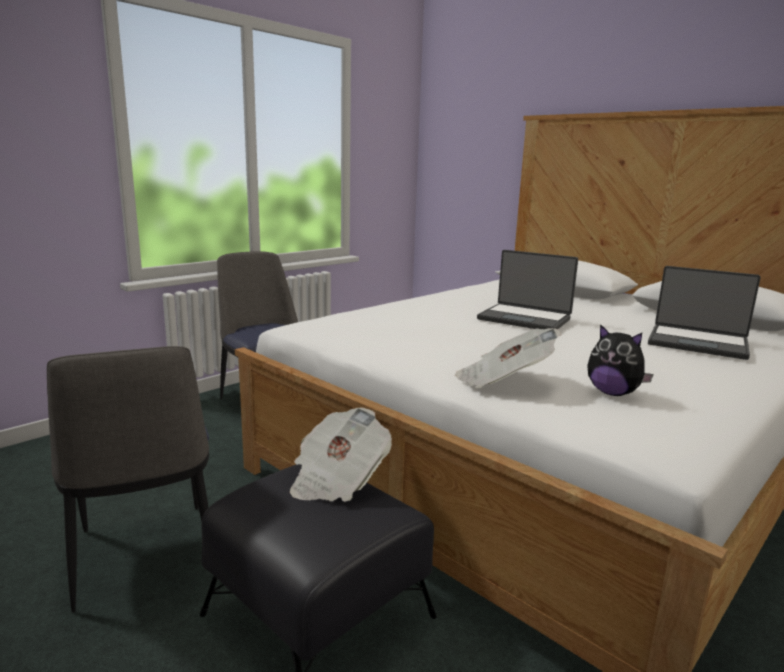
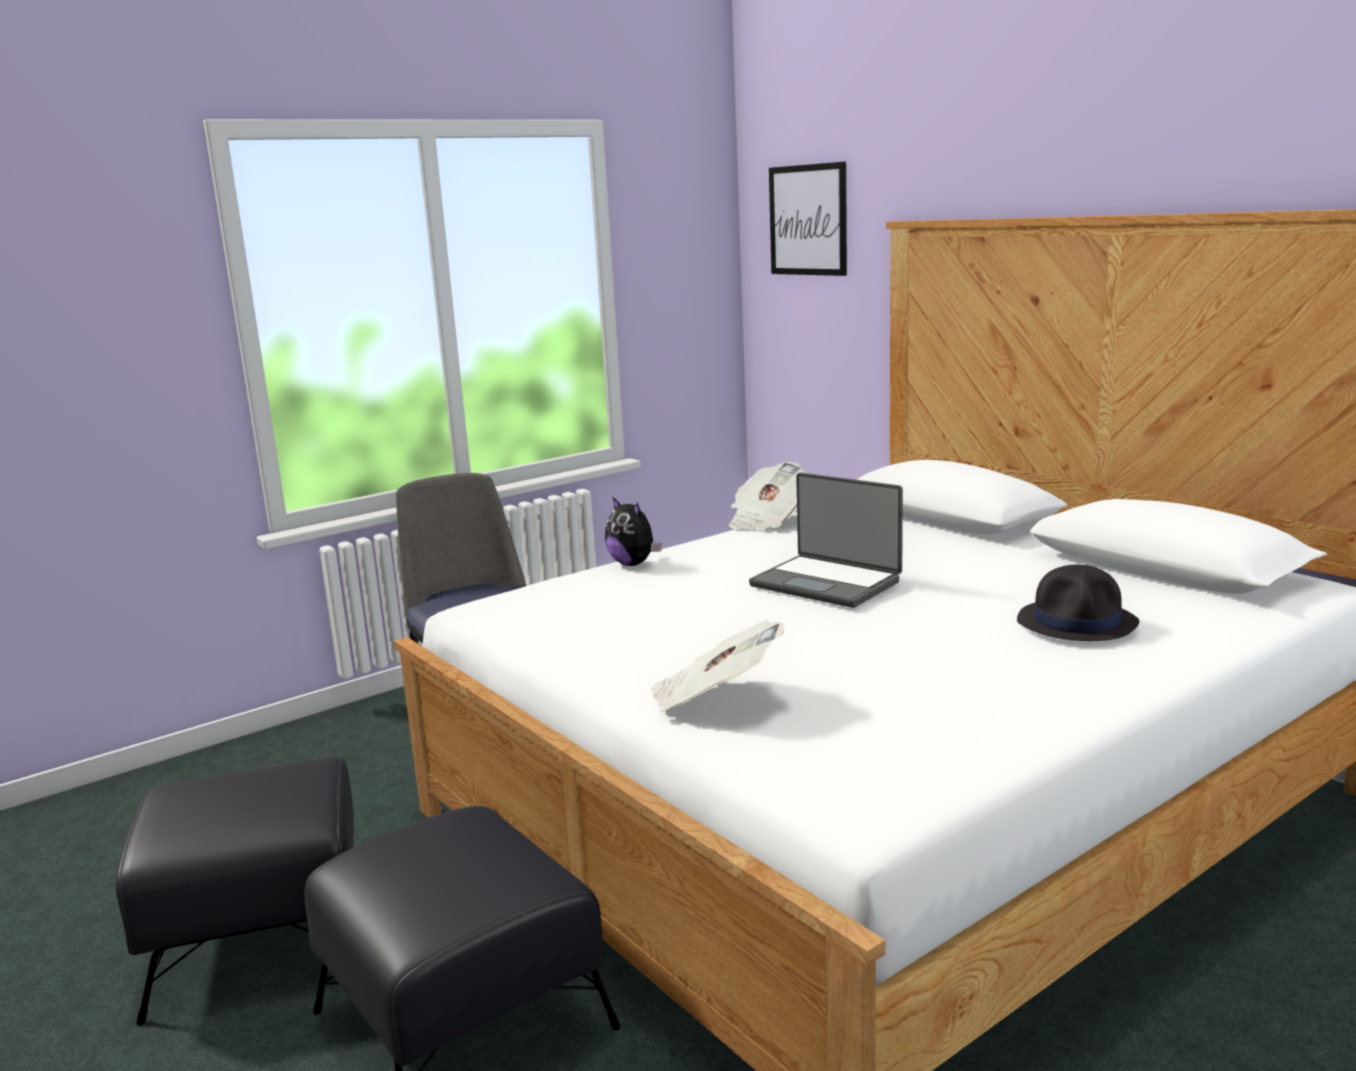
camera: 10 degrees right, 0 degrees up
(145, 557) = (260, 935): chair -> black ottoman
(337, 479) = (482, 836): newspaper -> newspaper (768, 520)
(467, 116) = (808, 220): none -> picture
(613, 393) = (861, 716): plush toy -> plush toy (633, 564)
(697, 343) = (1078, 622): laptop -> black hat

